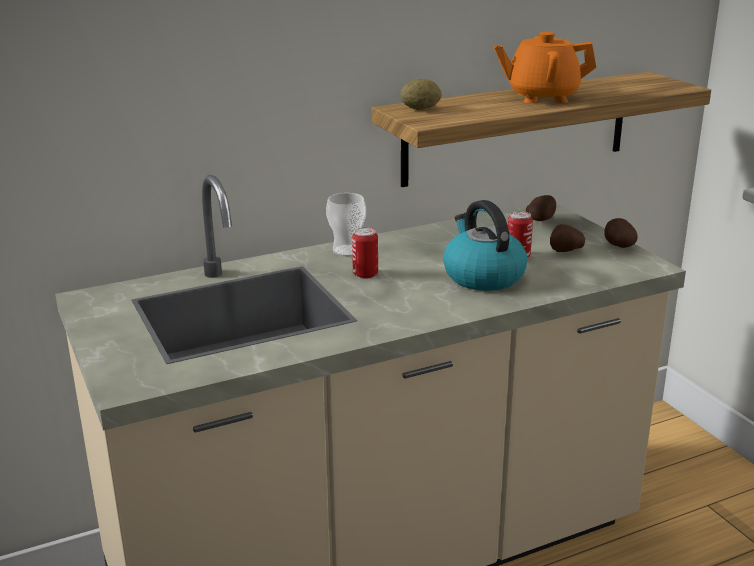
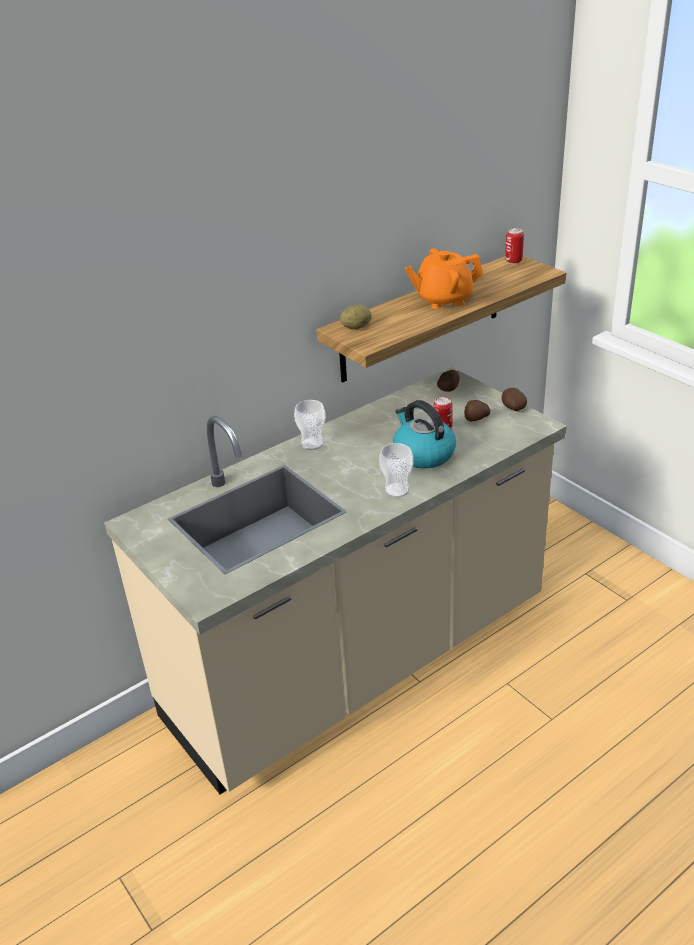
camera: 10 degrees left, 10 degrees up
(365, 274) = (335, 466): can -> can (513, 261)
(433, 307) = (397, 490): none -> cup

